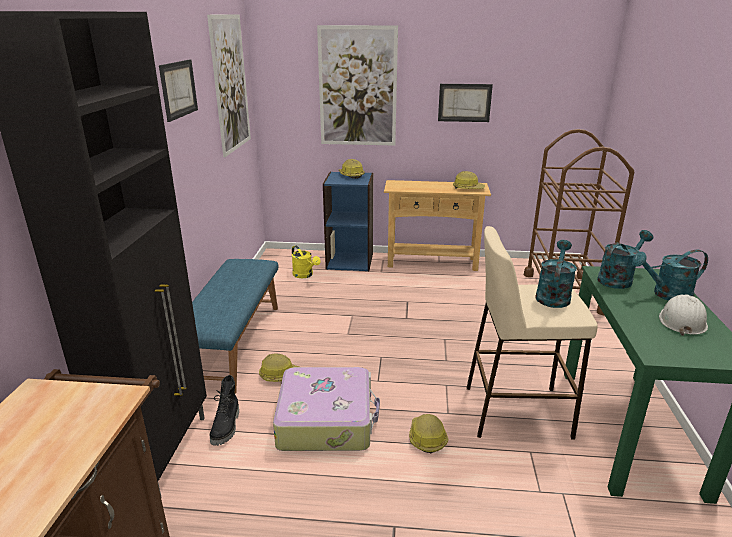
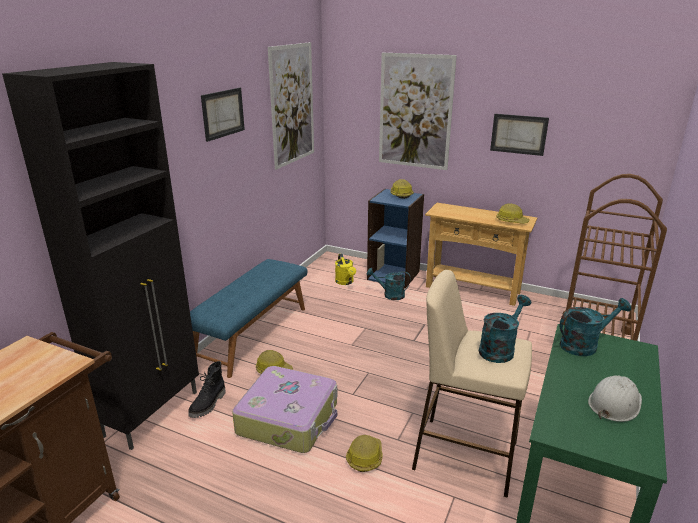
camera: 20 degrees right, 0 degrees up
(666, 295) = (623, 372): turquoise watering can -> turquoise watering can (390, 295)

